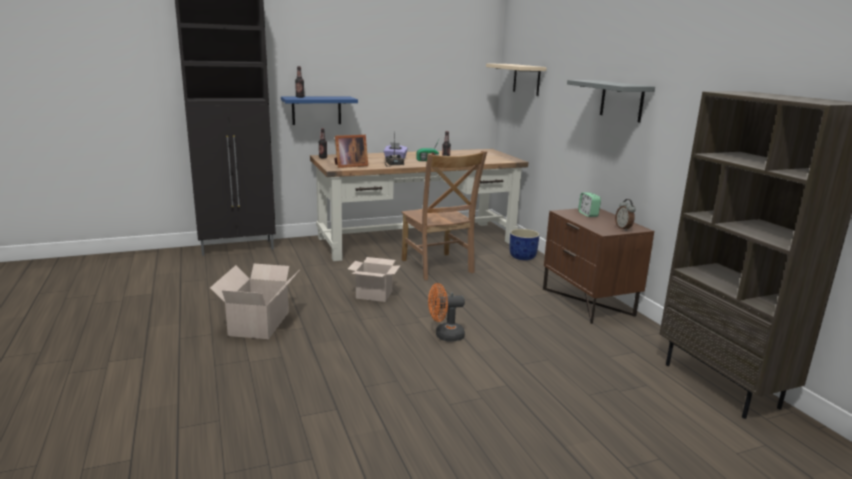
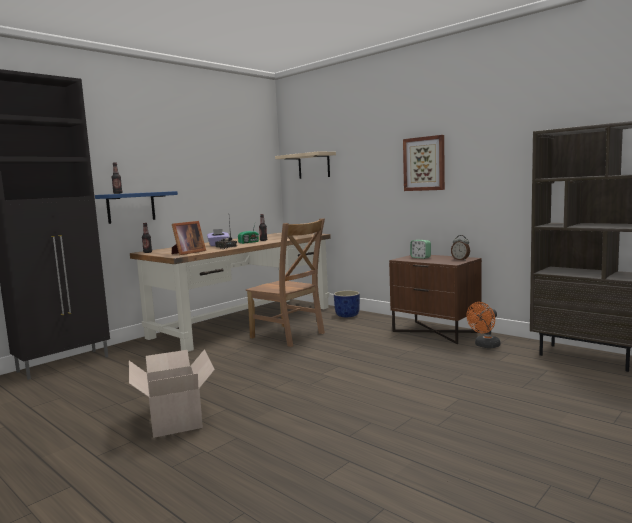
camera: 25 degrees left, 10 degrees down
(375, 295) = (261, 367): cardboard box -> none
(445, 336) = (363, 380): orange fan -> orange fan (485, 346)
(621, 101) = (424, 164): grey shelf -> picture

